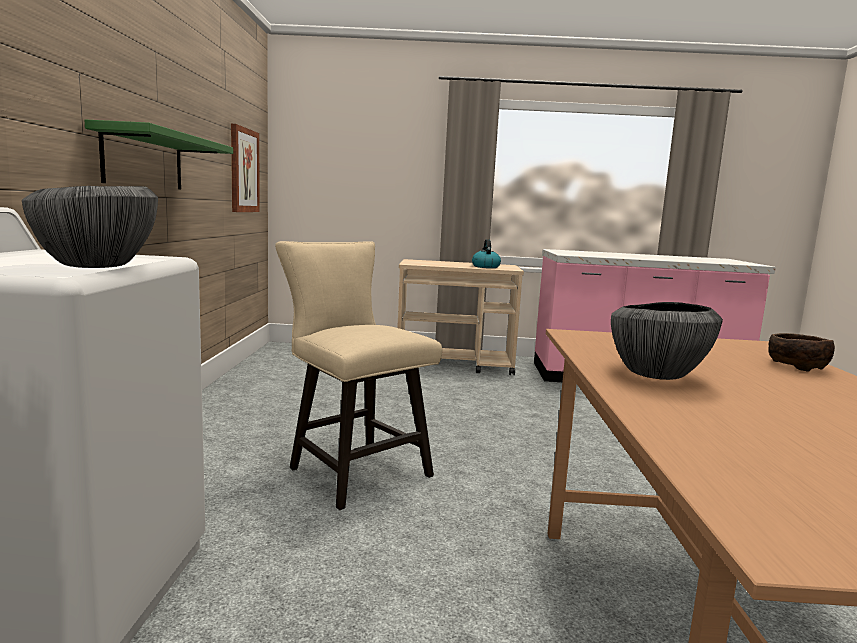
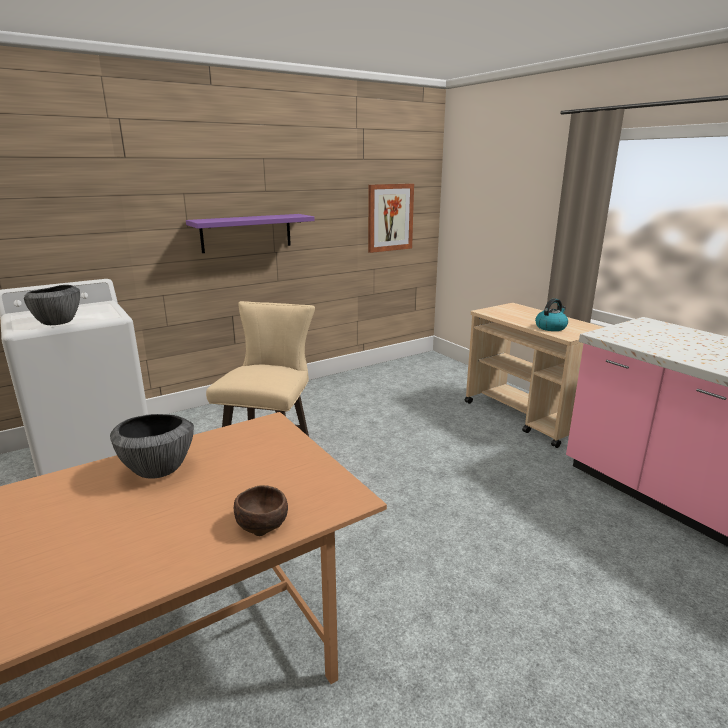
camera: 55 degrees right, 10 degrees up
(144, 160) = (246, 233): green shelf -> purple shelf

